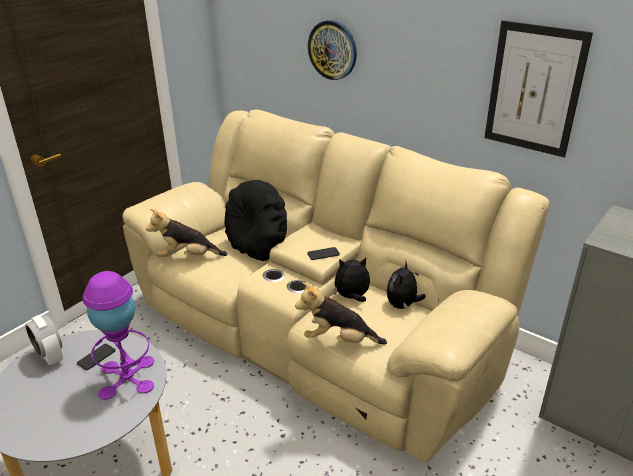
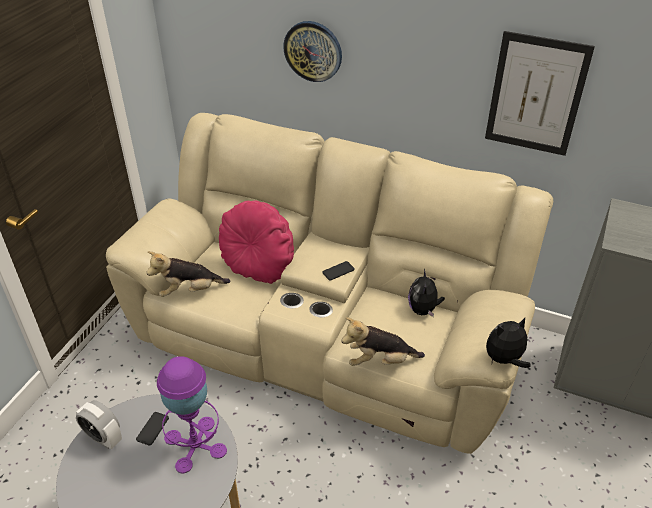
camera: 15 degrees left, 10 degrees up
(257, 250) = (258, 270): black pillow -> pink pillow
(352, 297) = (373, 310): plush toy -> plush toy (504, 360)

